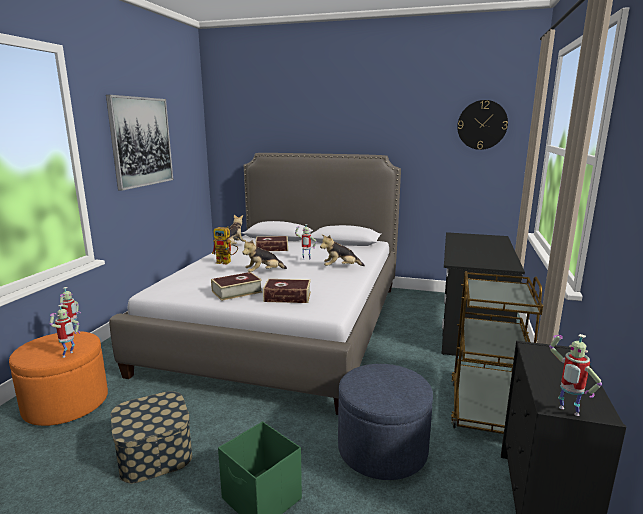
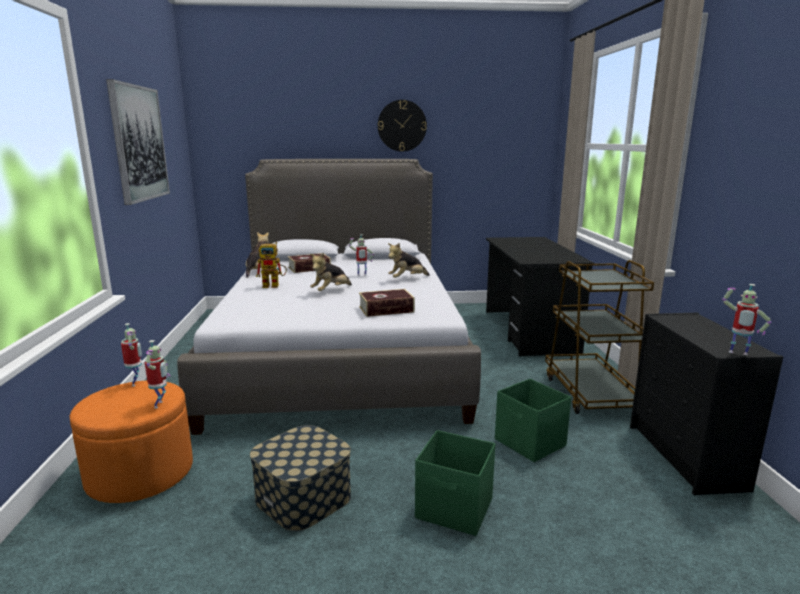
camera: 20 degrees left, 0 degrees up
(237, 291) = (324, 311): book -> none
(382, 449) = (530, 443): blue ottoman -> green storage box
(482, 125) = (509, 126): wall clock -> wall clock (402, 125)

